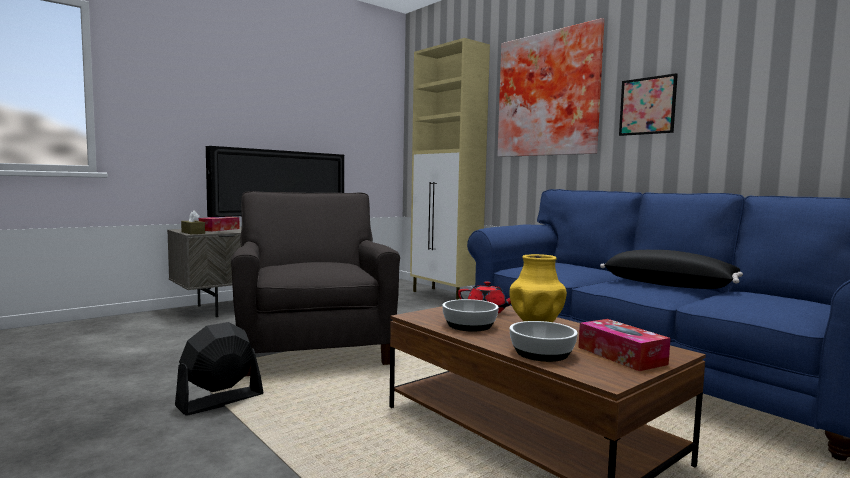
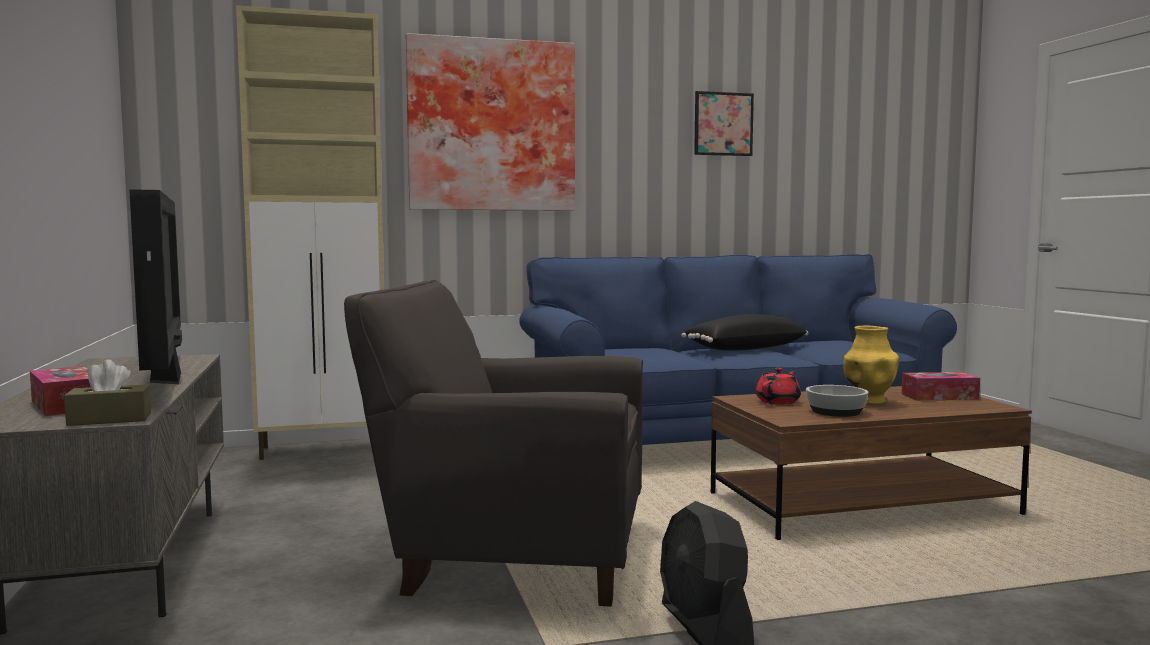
camera: 65 degrees left, 0 degrees up
(542, 353) = (933, 408): bowl -> none
(647, 106) = (627, 158): picture -> picture (723, 124)

